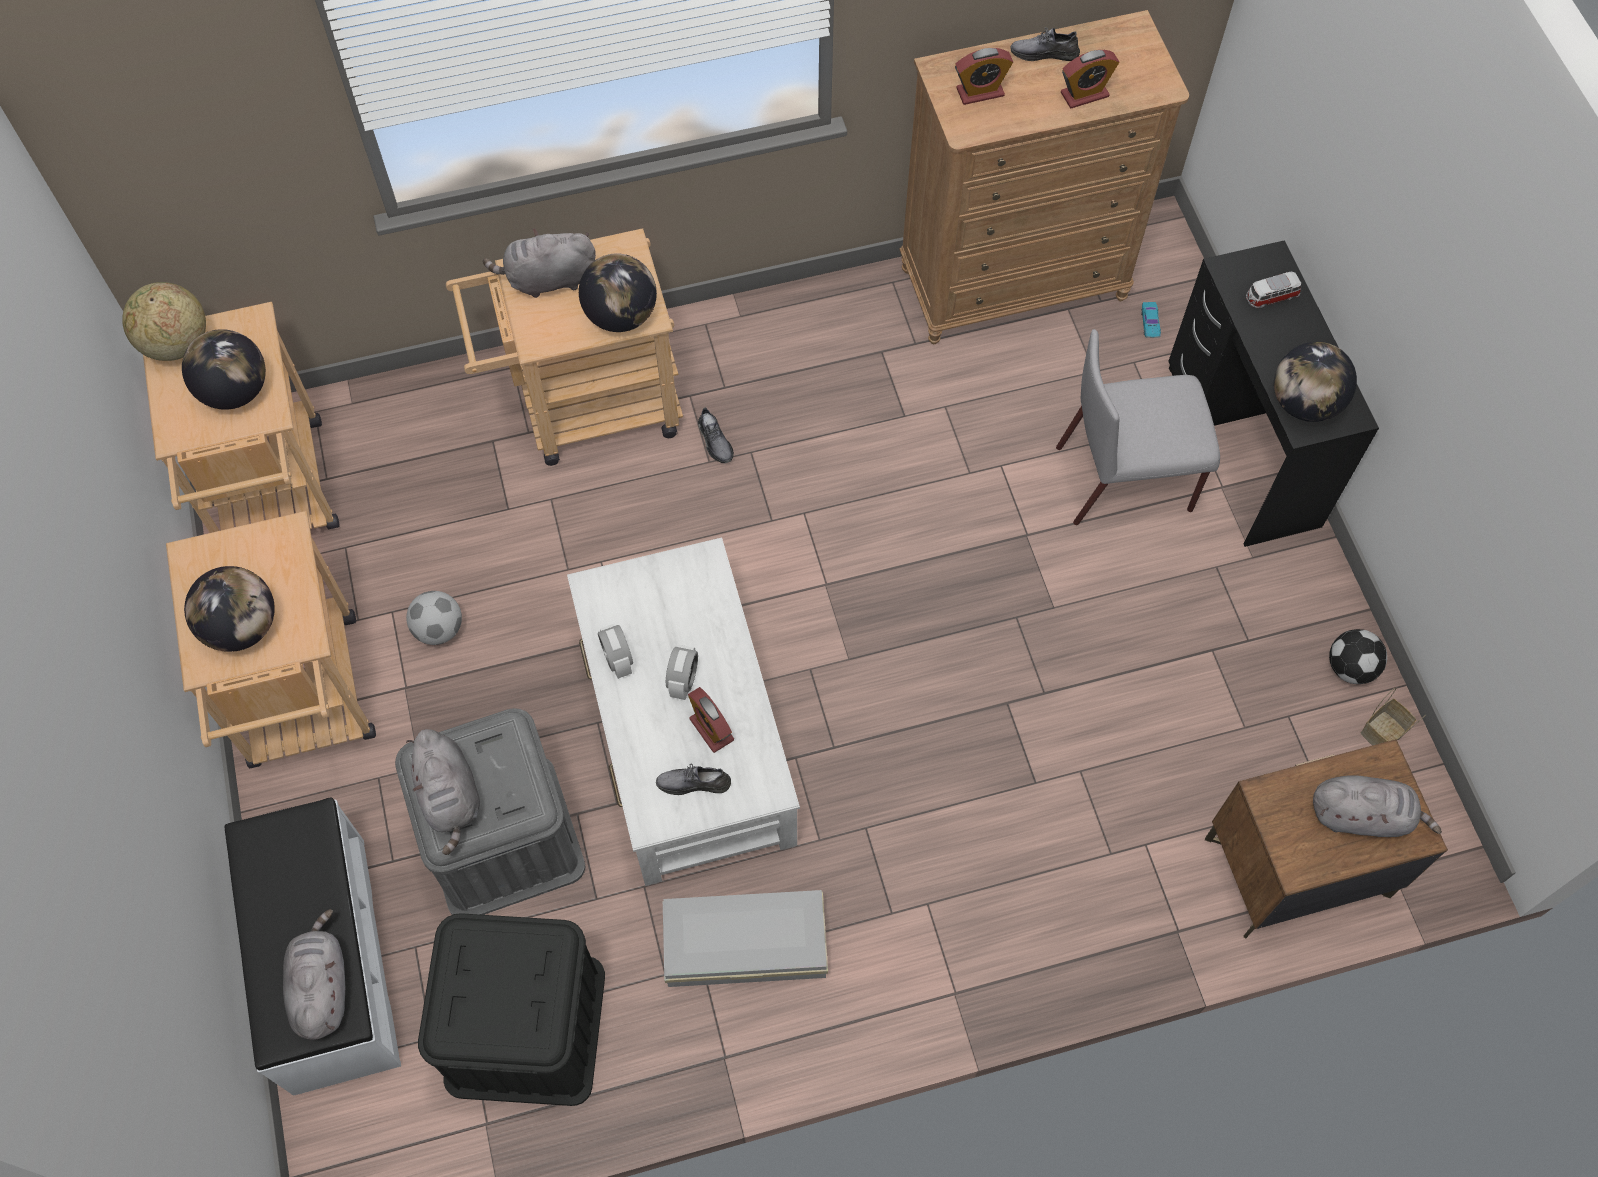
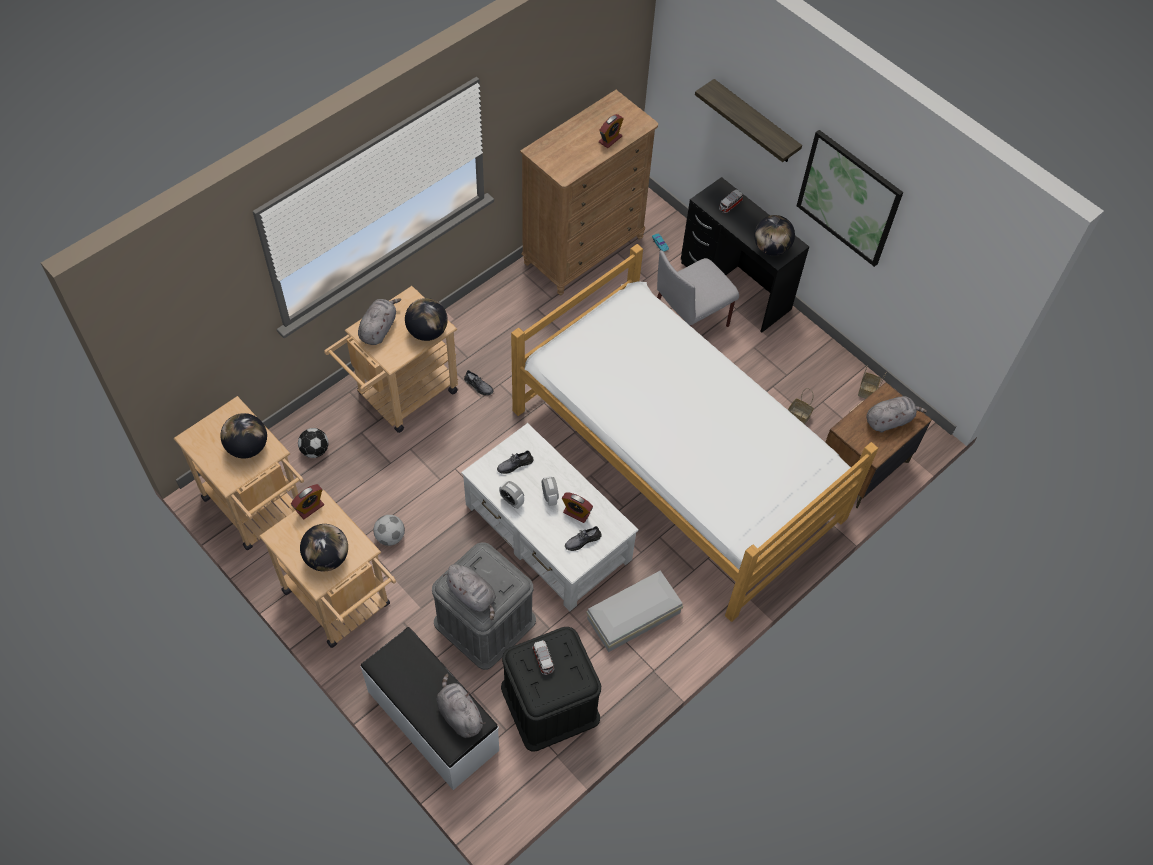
camera: 30 degrees left, 5 degrees down
(176, 344) = (199, 437): globe -> none
(497, 964) = (543, 660): none -> toy car
(548, 280) = (379, 329): grey plush toy -> grey plush toy turned 150 degrees clockwise
(964, 715) = (676, 465): none -> bed
(980, 92) = (561, 155): alarm clock -> alarm clock (310, 507)
(1044, 53) = (580, 126): grey shoe -> grey shoe (514, 464)
(1226, 723) = (797, 416): none -> basket
(1349, 668) = (838, 368): football -> football (315, 451)
(1362, 156) = (755, 123): none -> shelf
(1470, 365) = (849, 198): none -> picture

